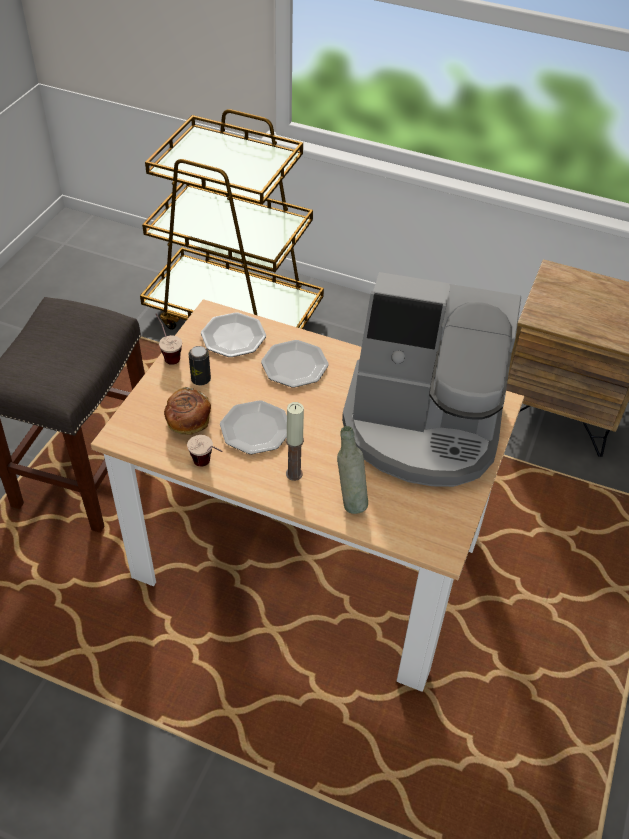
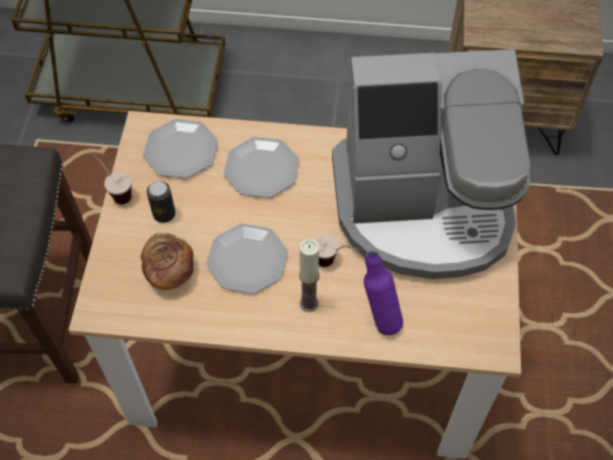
camera: 15 degrees left, 10 degrees up
(208, 466) = (212, 320): cup -> cup (334, 263)
(350, 500) = (379, 318): grey bottle -> purple bottle

